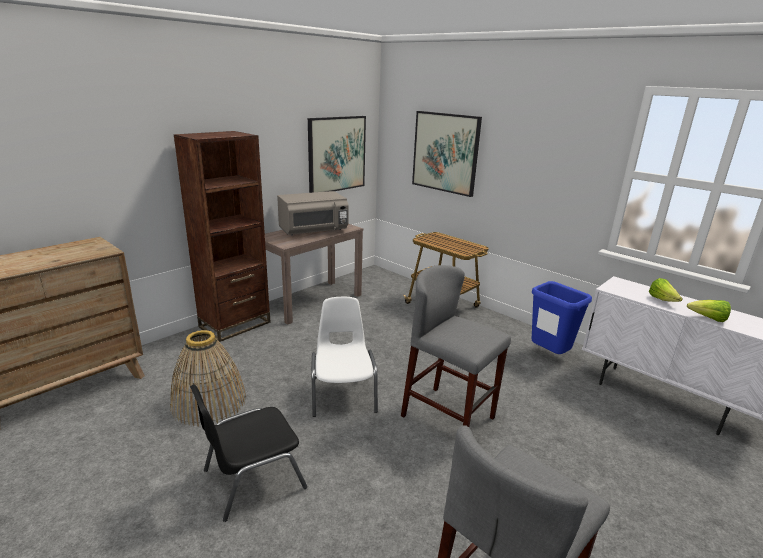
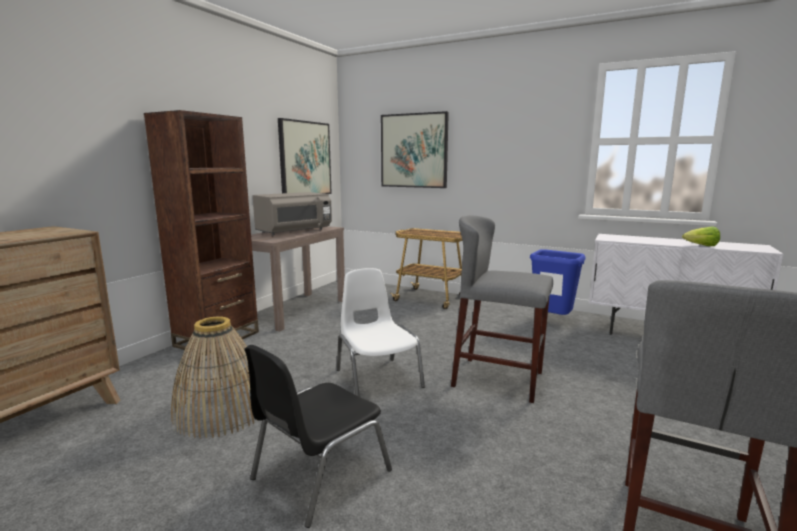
camera: 15 degrees left, 10 degrees down
(662, 300) = (654, 241): lettuce -> none

